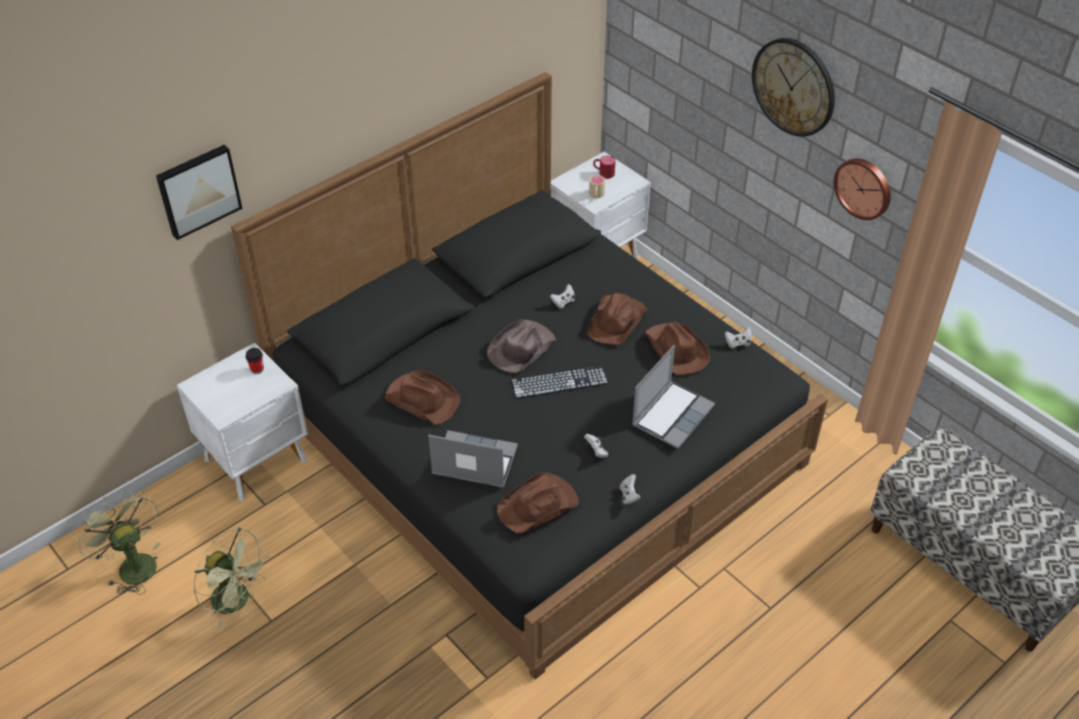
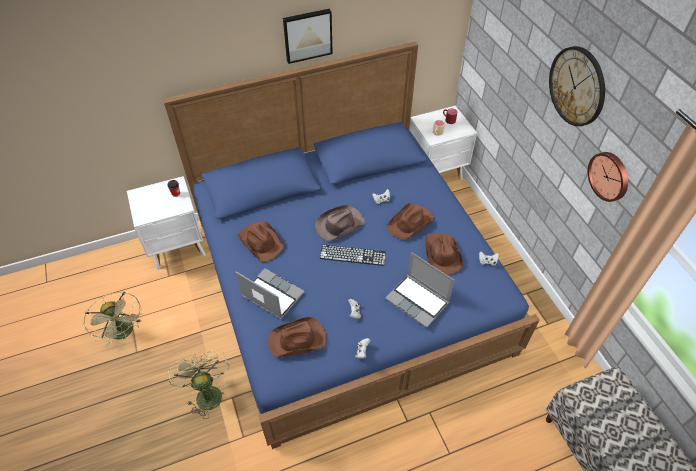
camera: 20 degrees right, 5 degrees up
(132, 564) = (80, 290): green fan -> green fan (206, 393)
(198, 190) = (138, 70): picture -> picture (307, 35)
(538, 439) = (347, 282): black bed -> blue bed
(672, 415) = (418, 301): laptop -> laptop turned 75 degrees clockwise

